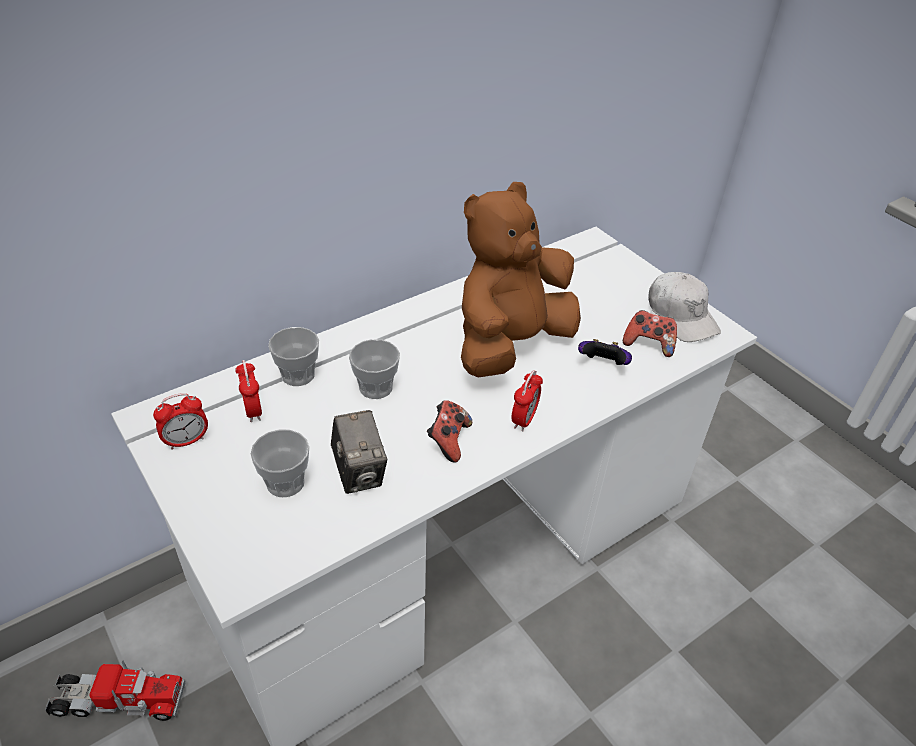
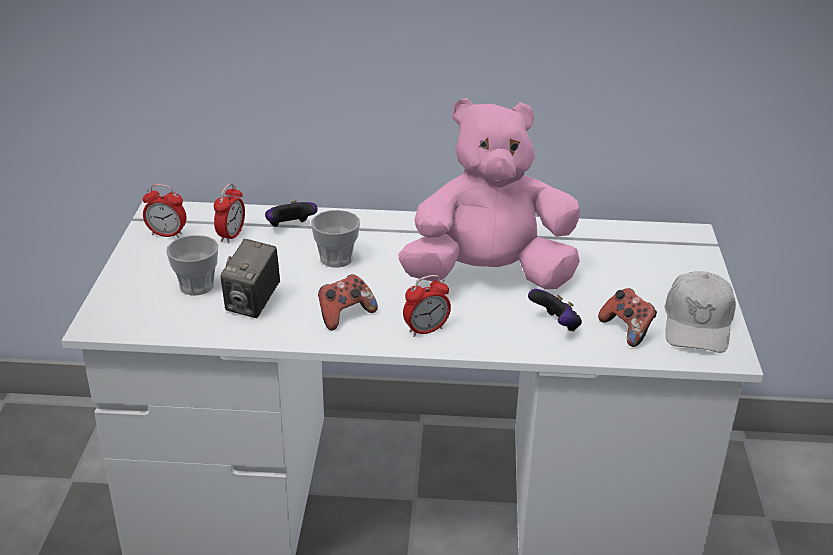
camera: 40 degrees right, 10 degrees down
(118, 701) = (66, 460): toy truck -> none
(298, 375) = (290, 227): cup -> game controller
(510, 344) = (489, 276): brown plush toy -> pink plush toy

